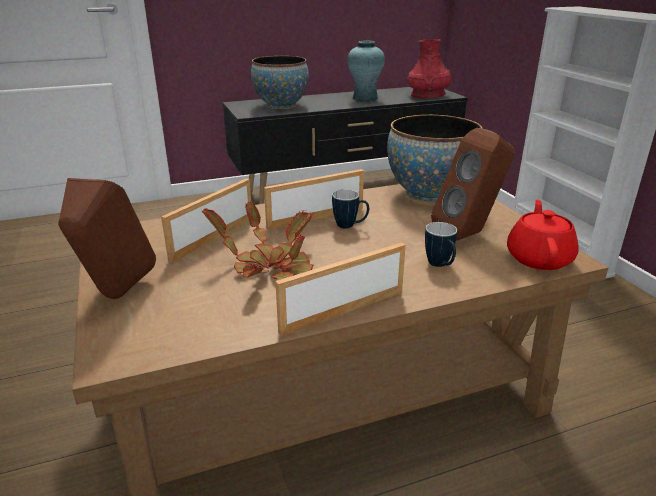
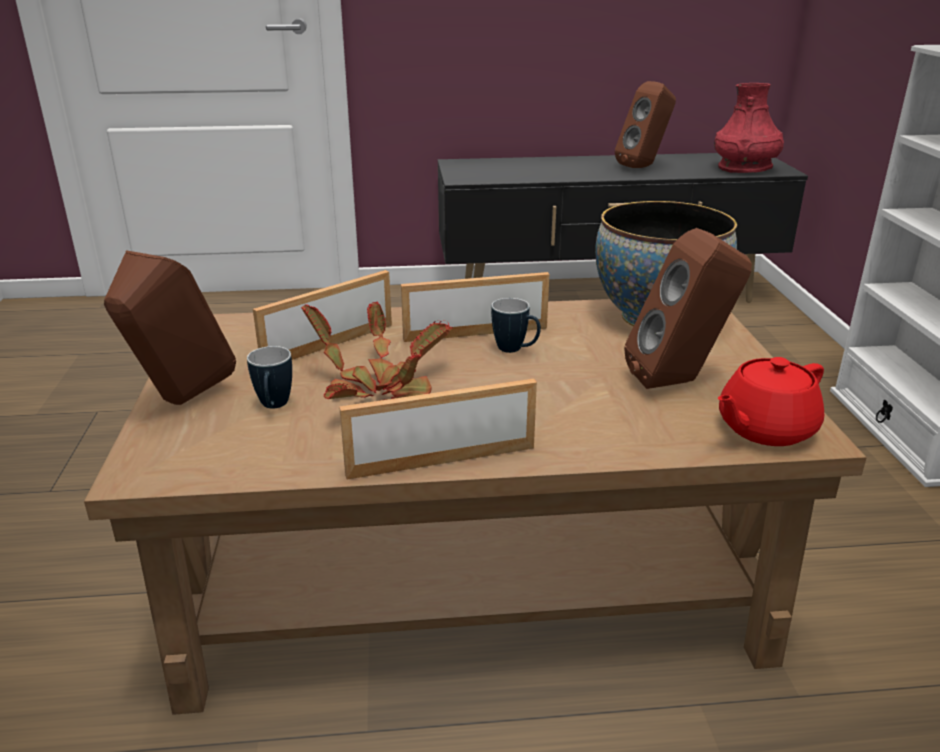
camera: 15 degrees right, 0 degrees up
(281, 105) = (515, 169): bowl -> none
(365, 98) = (644, 167): turquoise vase -> brown speaker
(440, 265) = (610, 420): mug -> mug (274, 407)
(539, 258) = (764, 429): red teapot -> red teapot turned 150 degrees counterclockwise

